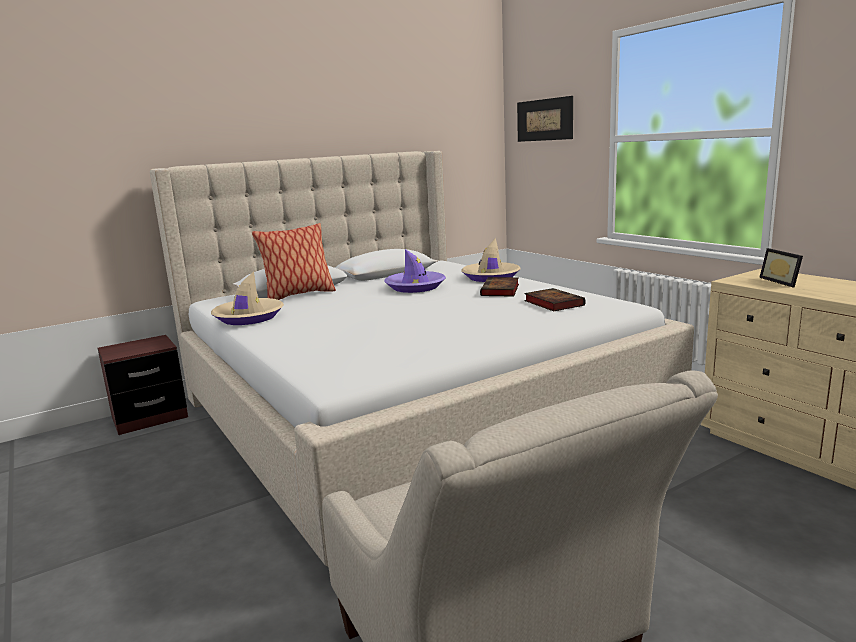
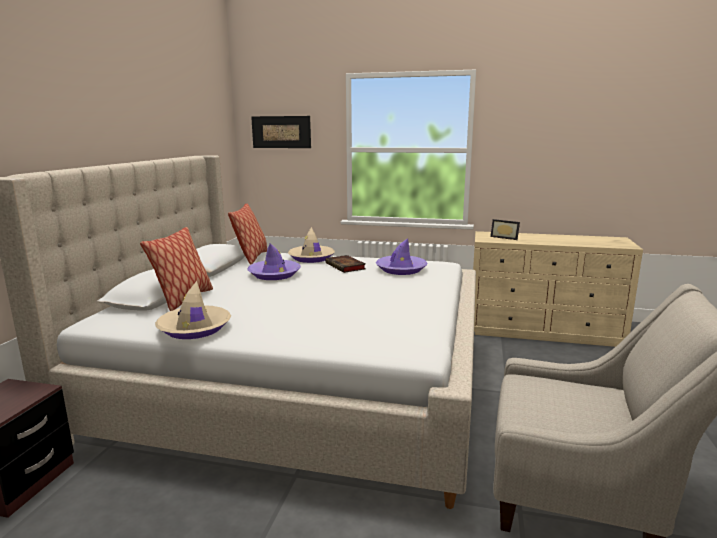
camera: 45 degrees left, 0 degrees up
(437, 269) = (251, 258): none -> pillow
(552, 303) = (401, 269): book -> purple hat

